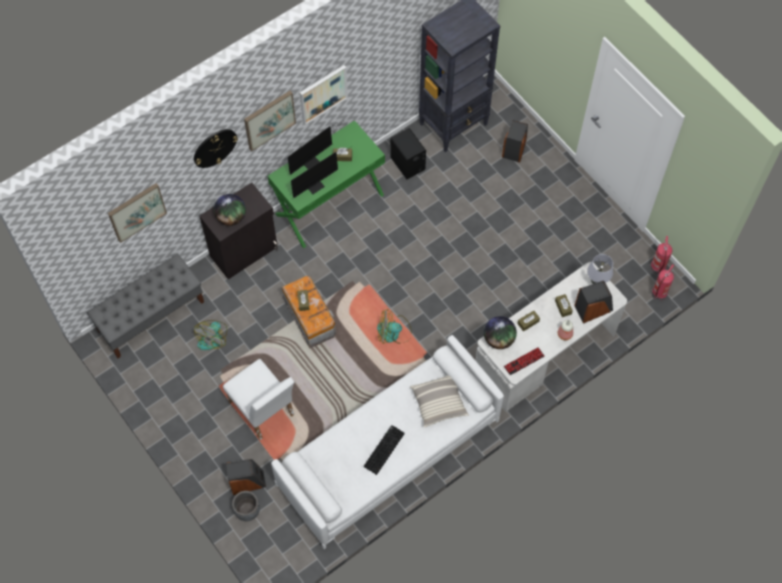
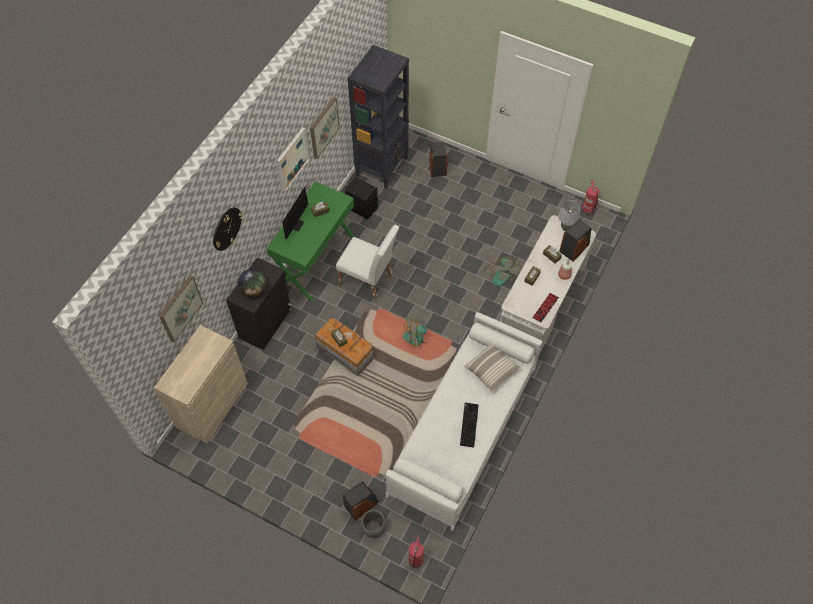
camera: 25 degrees left, 5 degrees down
(151, 316) = (212, 405): grey bench -> beige cabinet
(213, 336) = (273, 400): fan -> fan (500, 274)
(264, 412) = (346, 442): white chair -> white chair (369, 281)
(269, 119) = (260, 192): picture -> picture (323, 127)
(317, 184) = (311, 239): monitor -> none
(499, 339) = (517, 299): globe -> none
(658, 294) = (599, 229): fire extinguisher -> fire extinguisher (416, 561)

